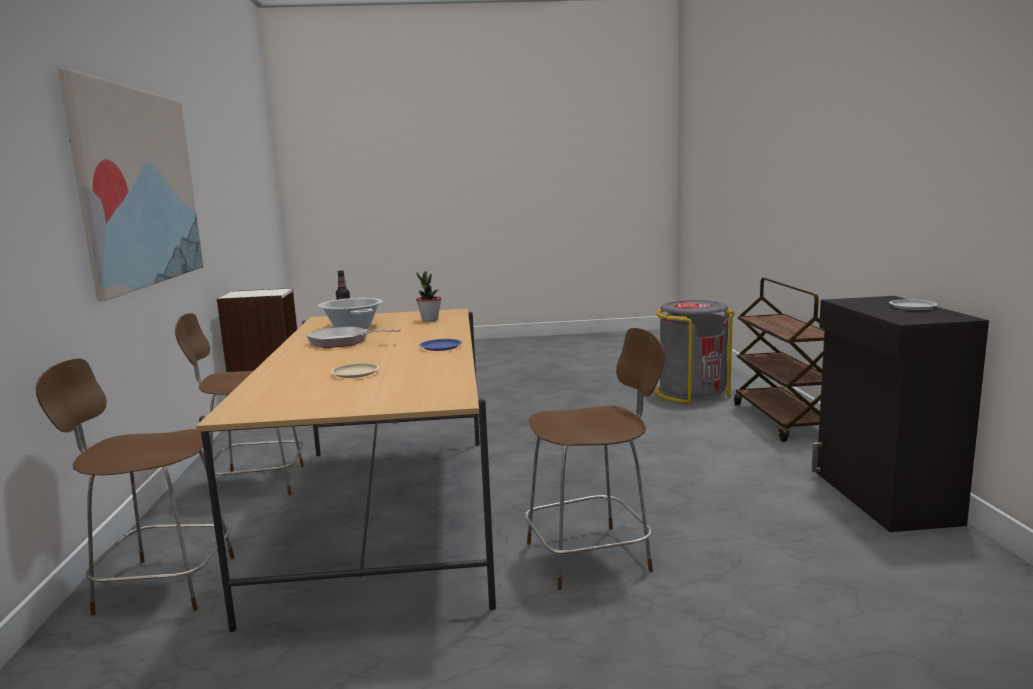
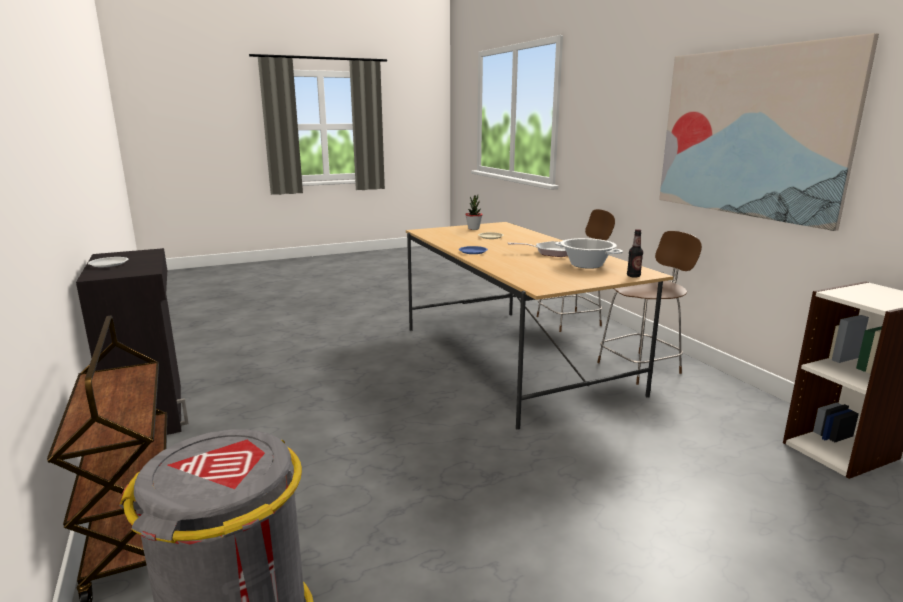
camera: 160 degrees right, 5 degrees up
(430, 320) = (539, 276): potted plant -> potted plant (473, 229)
(592, 555) = (371, 352): brown chair -> none

